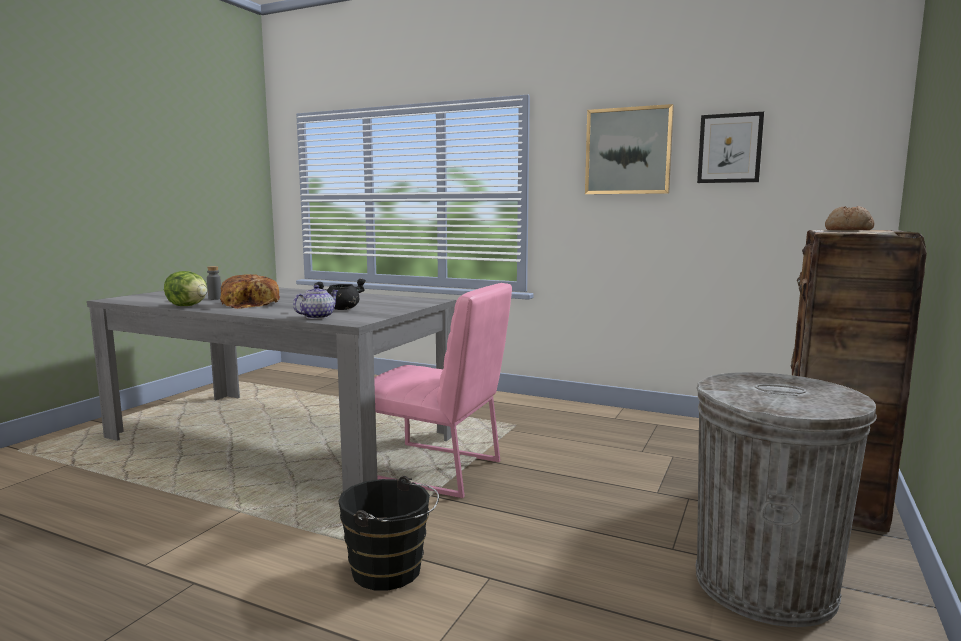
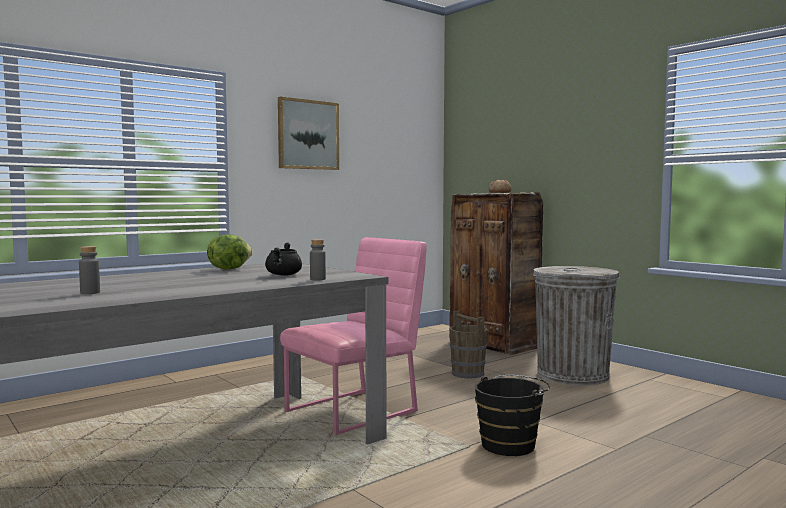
camera: 65 degrees left, 5 degrees down
(188, 306) = (131, 298): lettuce -> lettuce (228, 269)
(252, 304) = (179, 286): bread -> none
(317, 317) = (317, 279): teapot -> grey bottle
(643, 500) = (467, 373): none -> brown bucket
(729, 148) = (369, 140): picture -> none

